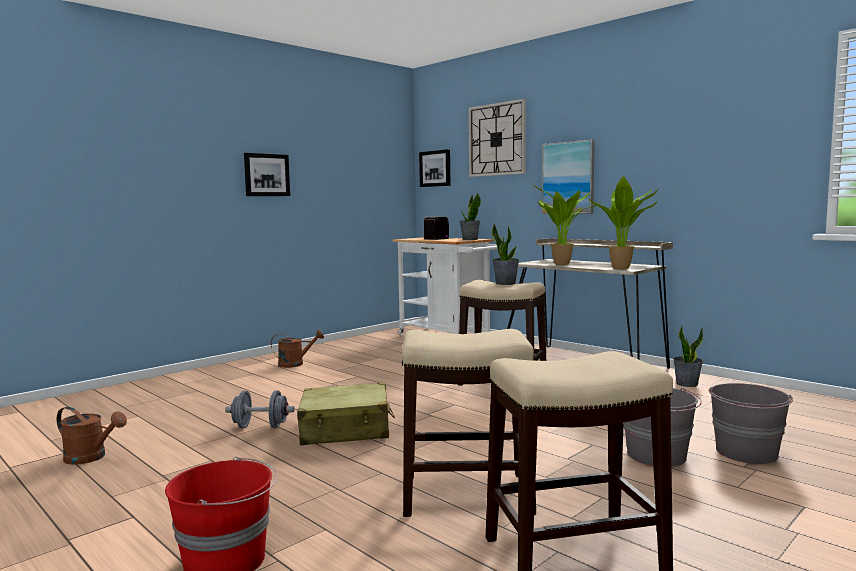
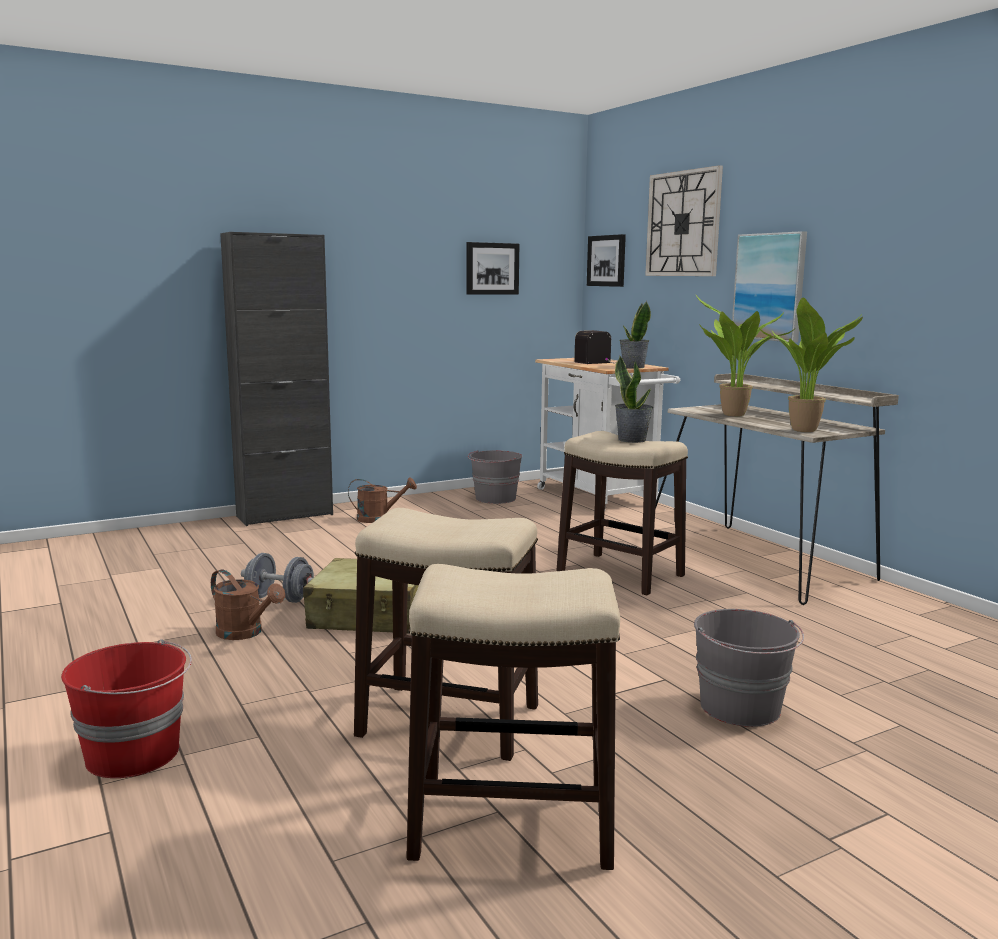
camera: 15 degrees right, 5 degrees up
(91, 458) = (82, 612): brown watering can -> brown watering can (245, 633)
(217, 369) = (285, 515): none -> black cabinet
(266, 175) = (361, 270): picture -> picture (492, 268)
(686, 384) = (884, 608): potted plant -> none
(746, 453) = (876, 723): grey bucket -> grey bucket (495, 498)

